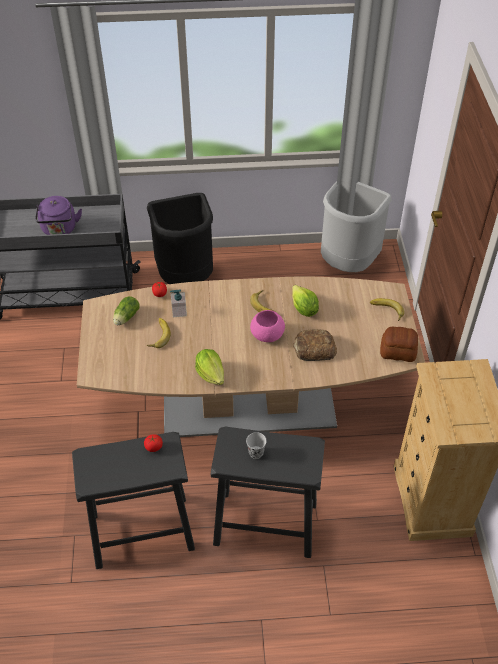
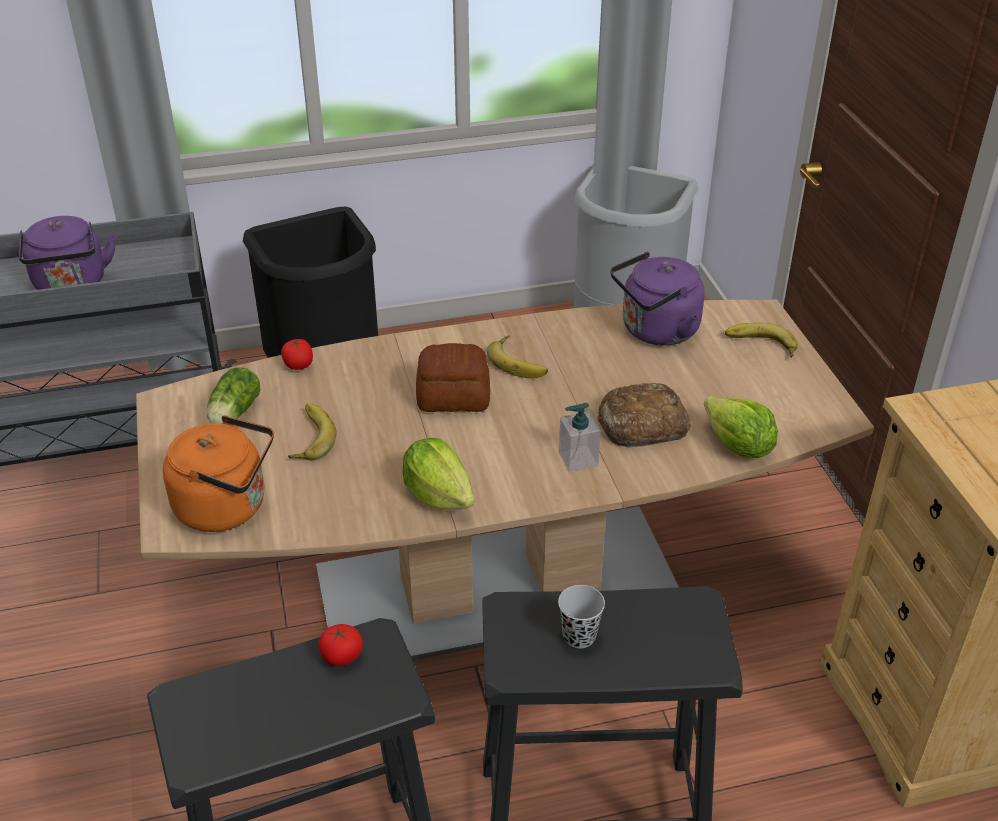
camera: 10 degrees left, 10 degrees down
(116, 367) = (227, 507): none -> orange kettle
(179, 311) = (345, 391): soap dispenser -> soap dispenser (578, 459)
(266, 335) = (537, 411): pink bowl -> none
(303, 309) = (599, 360): lettuce -> lettuce (737, 447)
(336, 296) = (655, 331): none -> purple kettle
(398, 352) = (811, 410): bread -> bread (454, 398)

